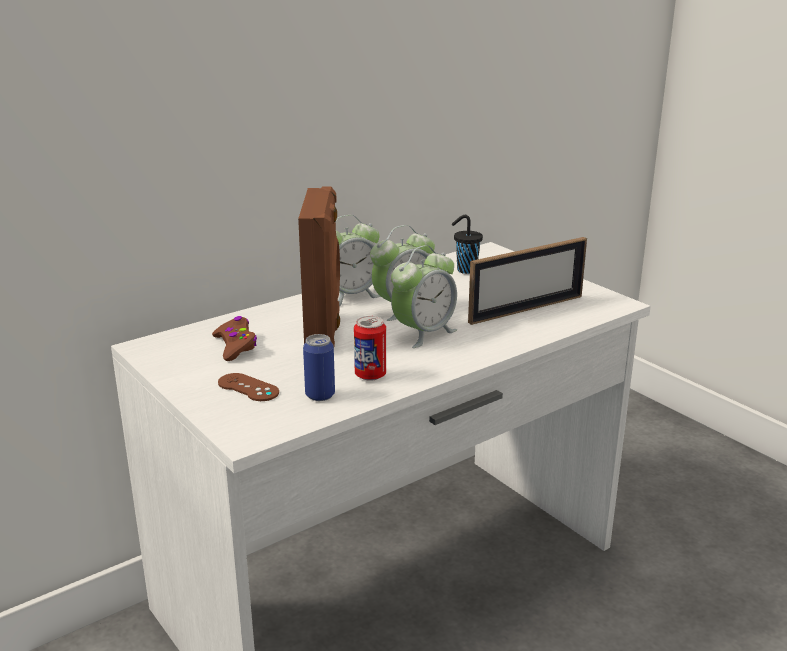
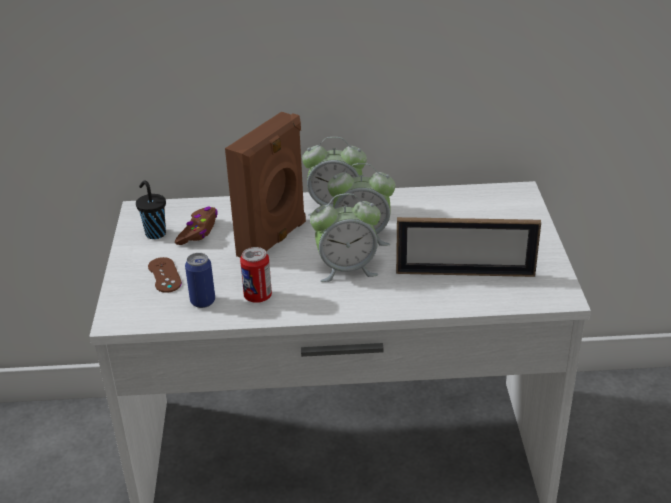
camera: 35 degrees right, 10 degrees up
(465, 270) = (466, 209): black cup -> black cup (155, 233)

